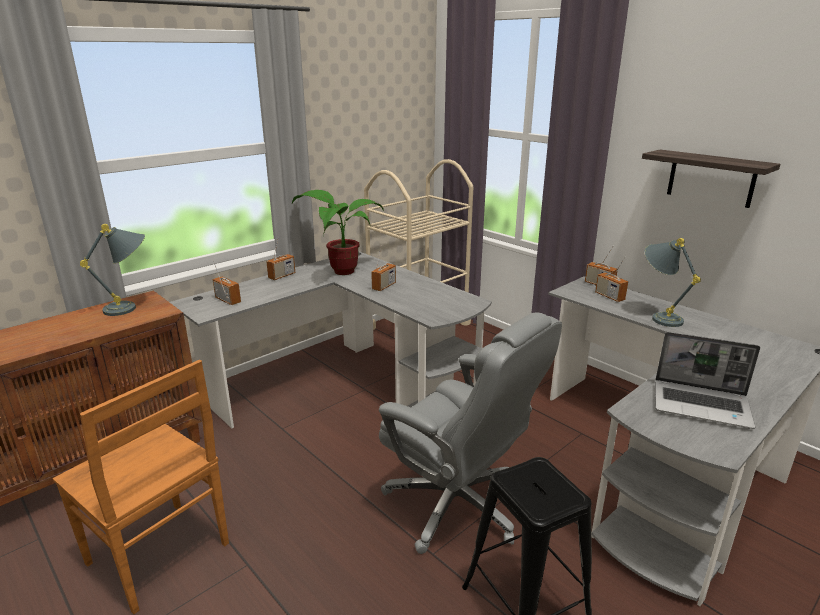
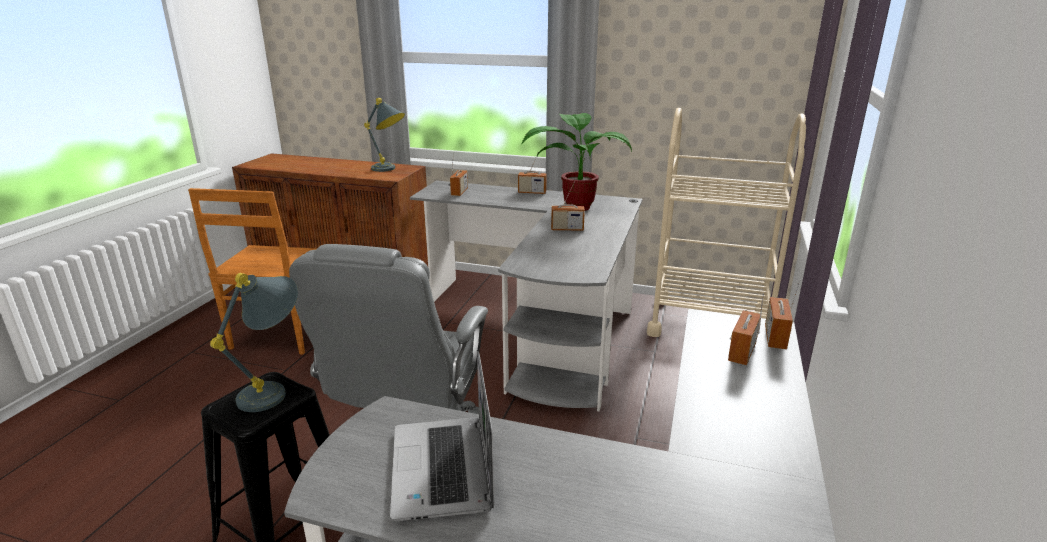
camera: 60 degrees right, 0 degrees up
(658, 316) = (723, 403): grey table lamp -> grey table lamp (275, 389)
(711, 178) = (946, 197): shelf -> none

